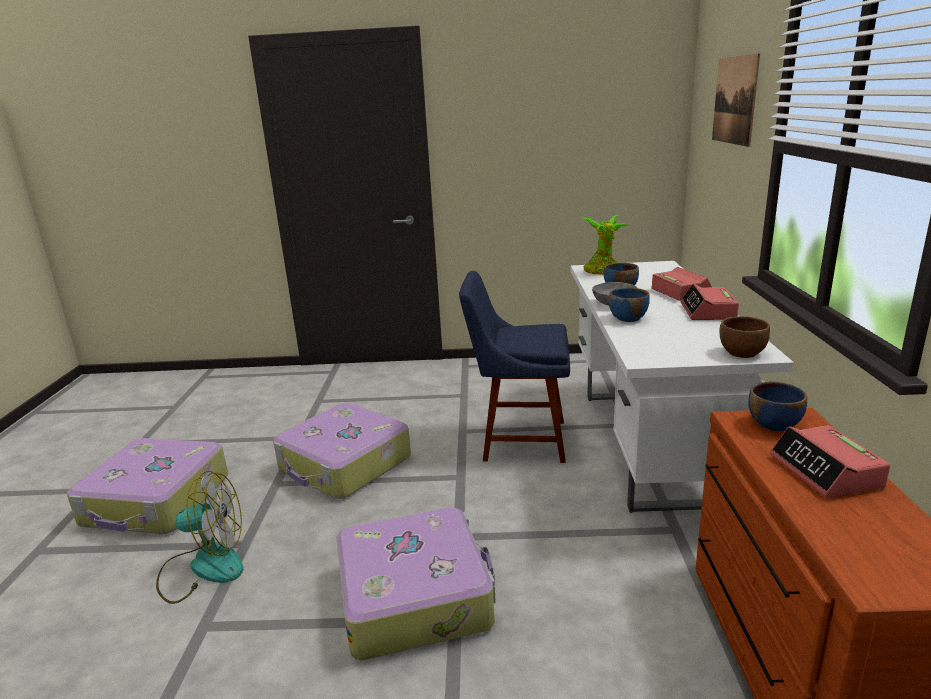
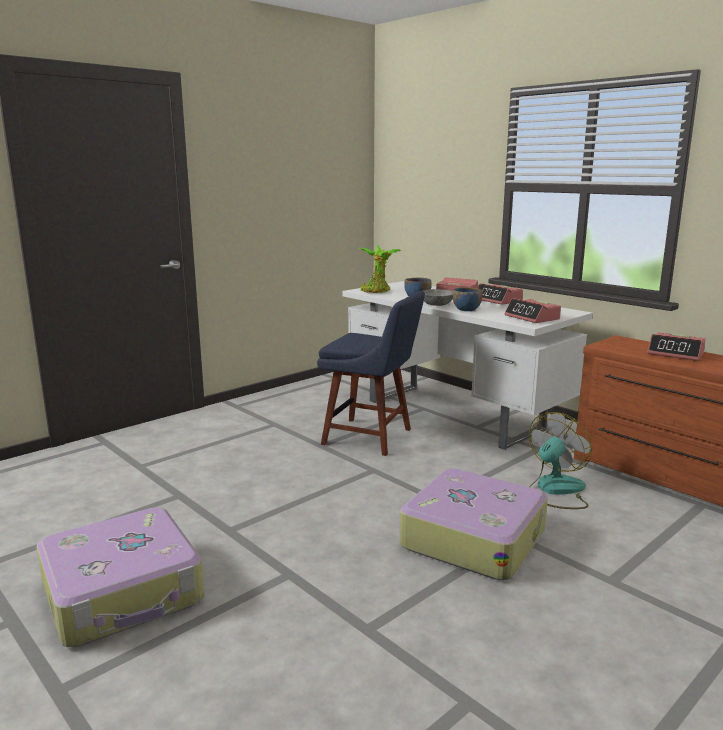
camera: 45 degrees left, 5 degrees down
(203, 567) = (285, 603): fan -> fan (555, 490)
(344, 464) = (266, 496): suitcase -> none
(519, 440) = (371, 437): blue chair -> blue chair turned 120 degrees counterclockwise
(674, 350) = (532, 318): none -> alarm clock
(734, 100) = (444, 159): picture -> none
(742, 353) = (564, 313): brown bowl -> none
(774, 424) = (619, 344): blue bowl -> none

